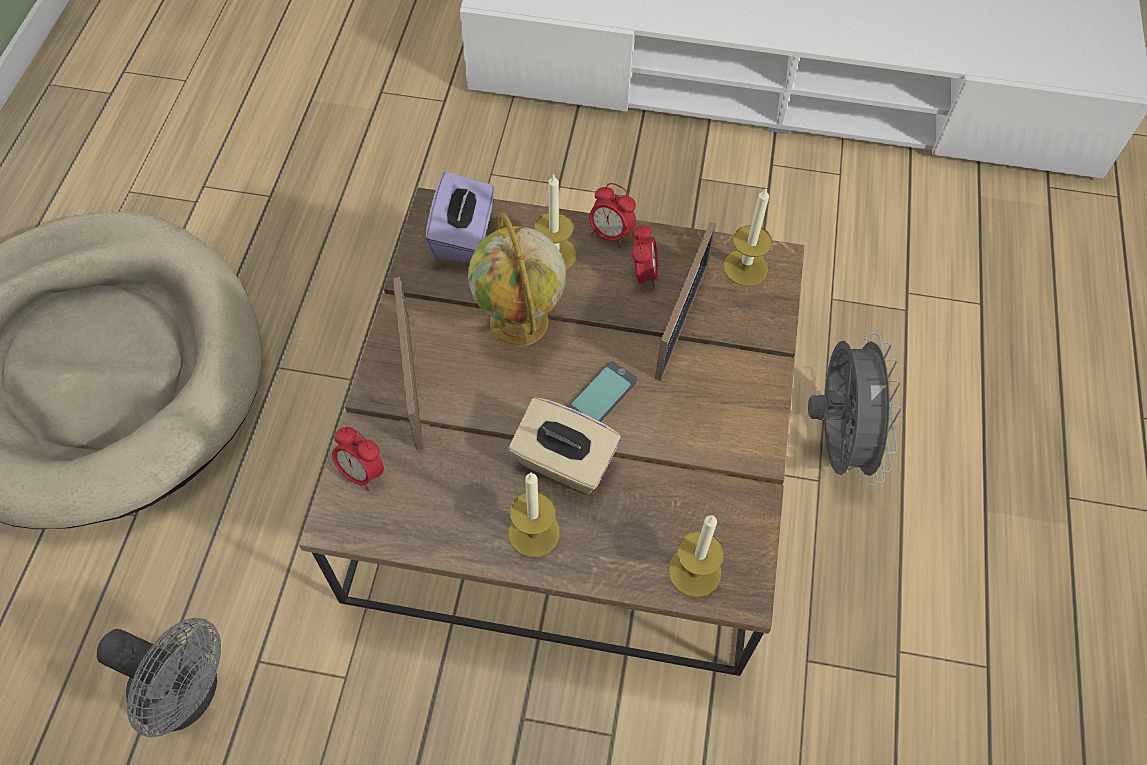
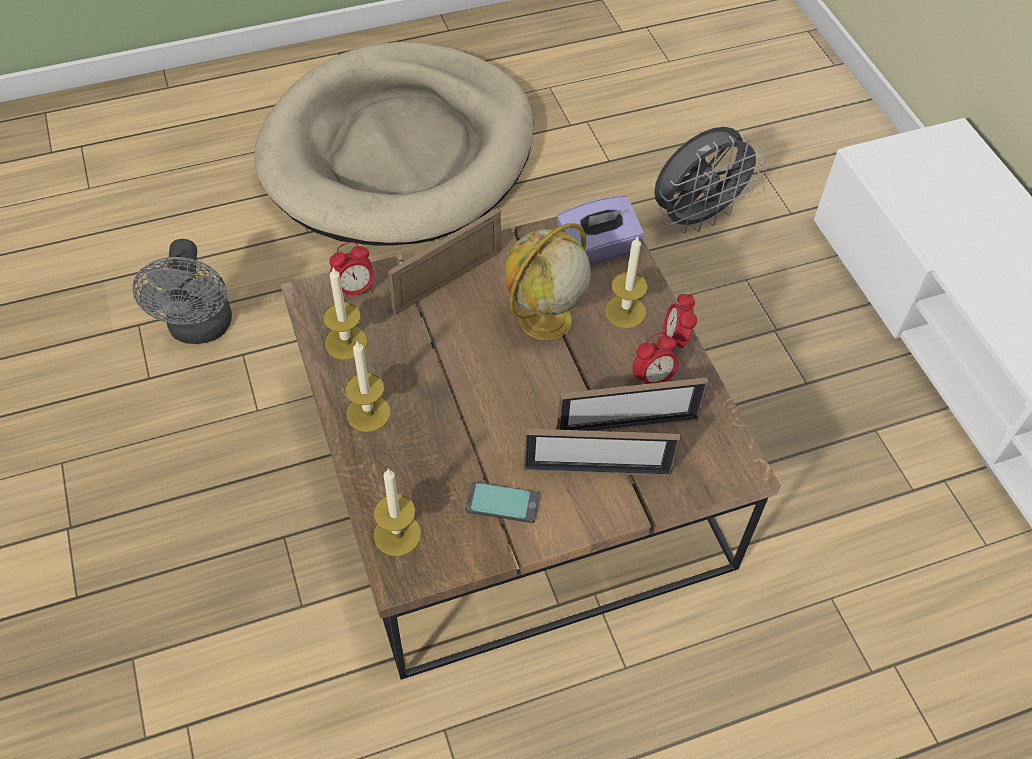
camera: 60 degrees right, 5 degrees down
(362, 473) = (355, 290): alarm clock -> alarm clock turned 120 degrees counterclockwise
(563, 462) = (439, 404): beige tissue box -> none
(602, 395) = (516, 402): phone -> phone (502, 503)
(715, 368) = (596, 470): none -> picture frame
(745, 267) = (718, 449): candle -> candle (346, 342)
(836, 442) = (676, 666): grey fan -> grey fan (696, 217)

